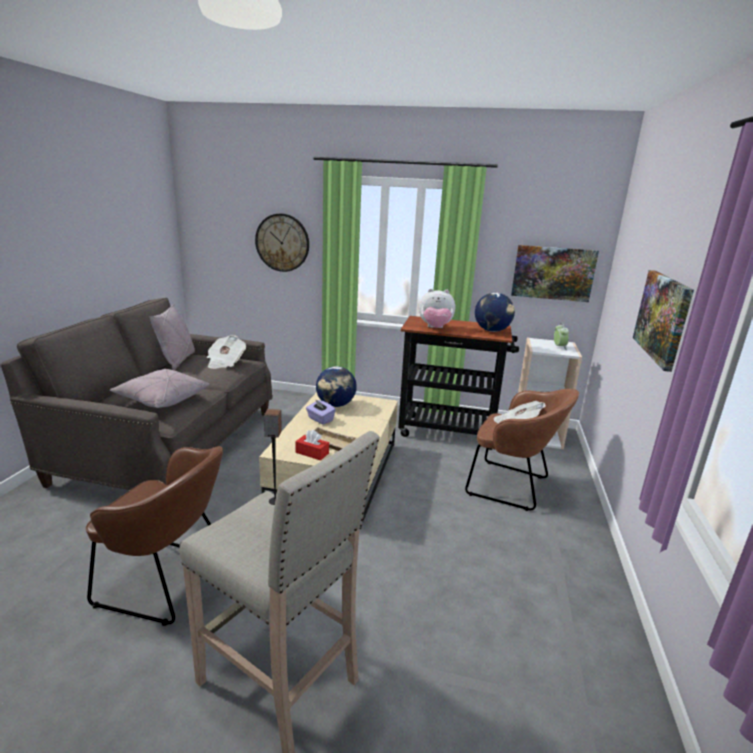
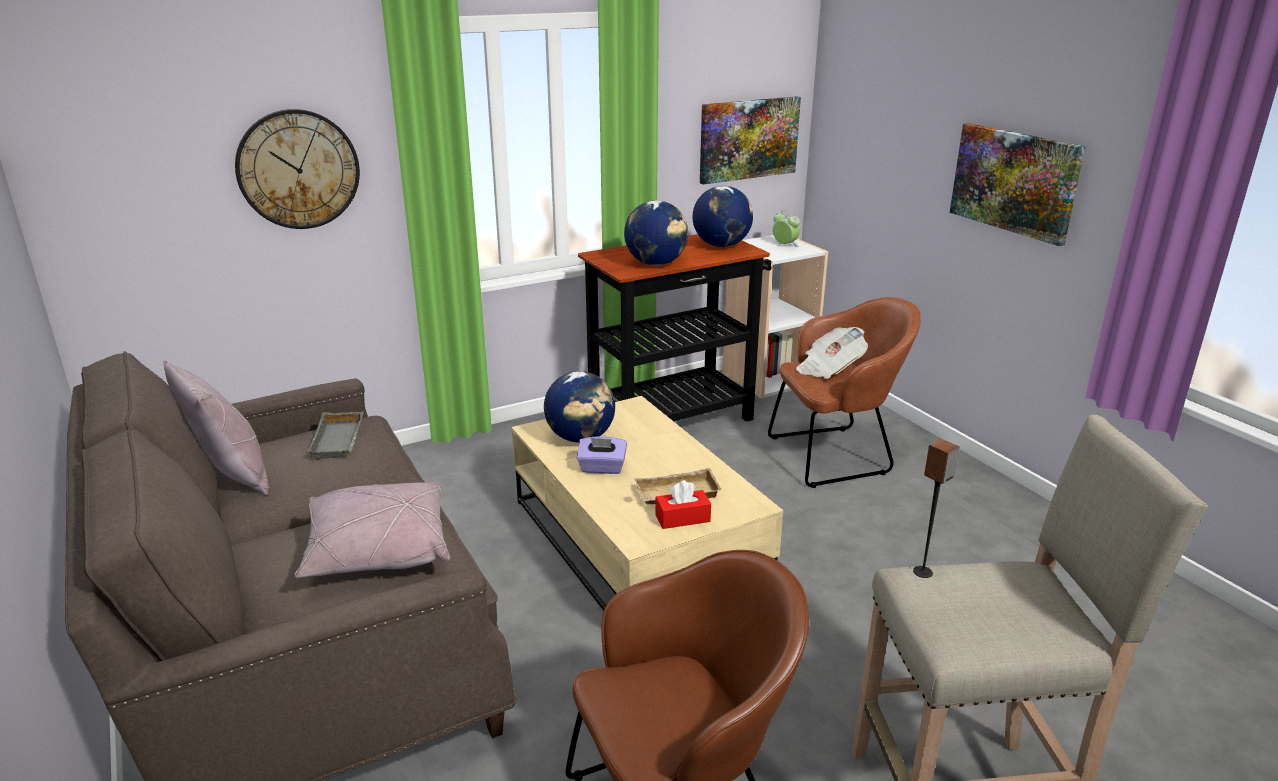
camera: 40 degrees left, 5 degrees up
(225, 362) = (340, 441): newspaper -> grey tray
(435, 328) = (656, 263): plush toy -> globe

